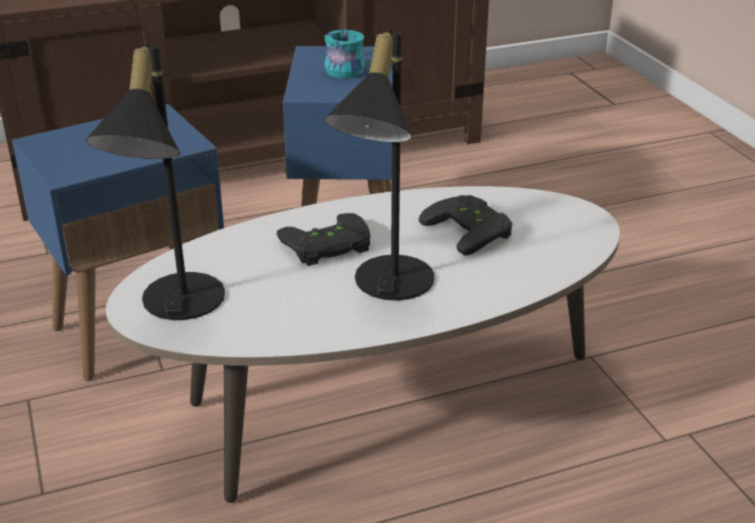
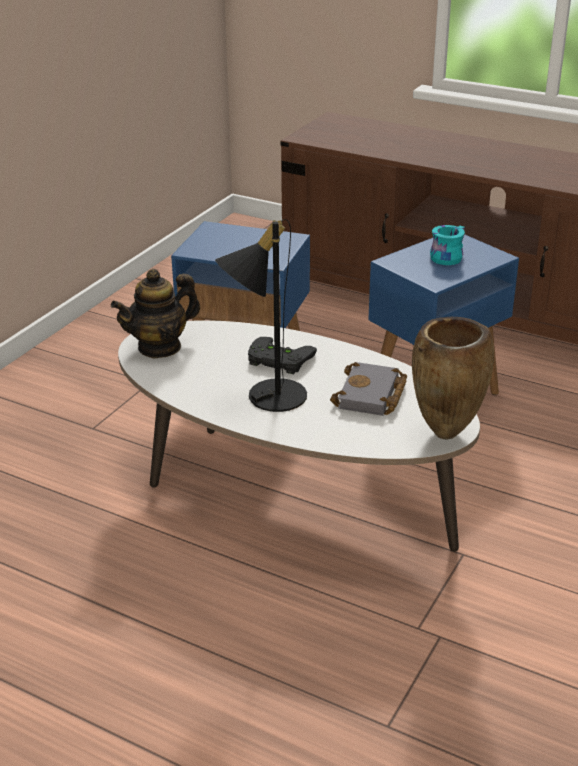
camera: 50 degrees right, 0 degrees up
(173, 305) = (160, 347): black table lamp -> teapot
(472, 229) = (371, 396): black game controller -> grey book
(590, 225) = (445, 435): none -> brown vase

